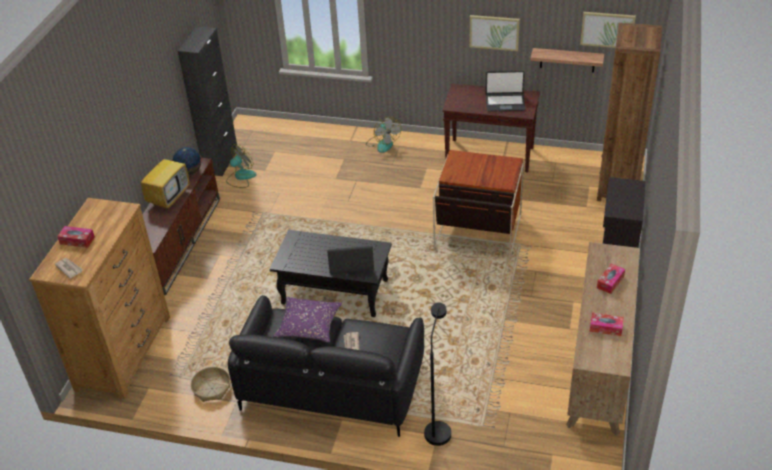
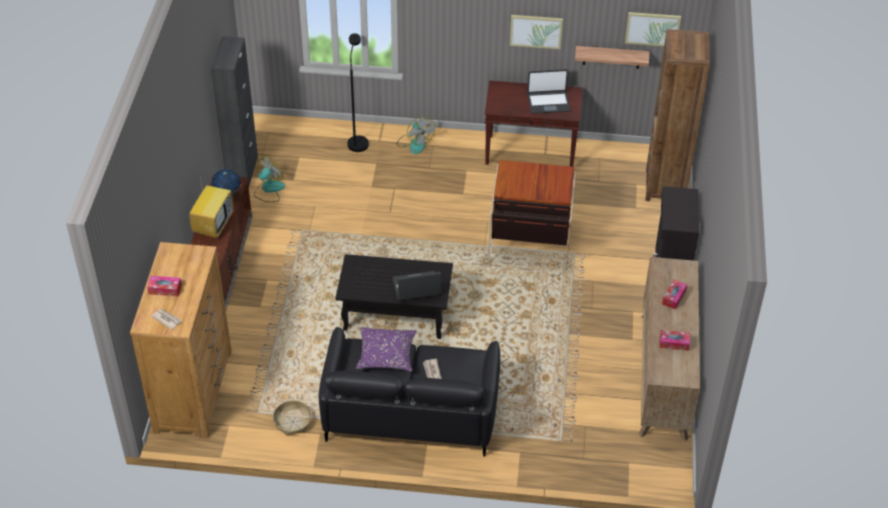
camera: 10 degrees left, 5 degrees up
(438, 428) = (520, 445): black floor lamp -> black floor lamp (358, 140)

